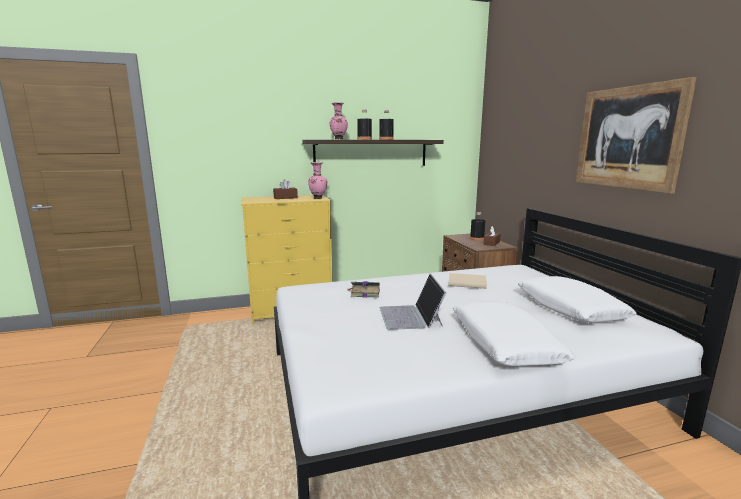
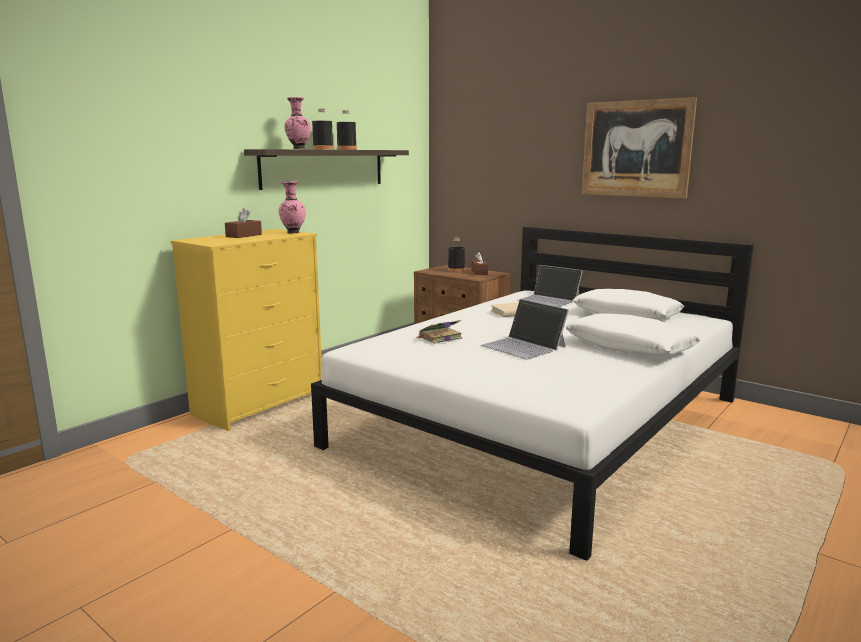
camera: 35 degrees left, 0 degrees up
(521, 277) = (549, 299): none -> laptop

